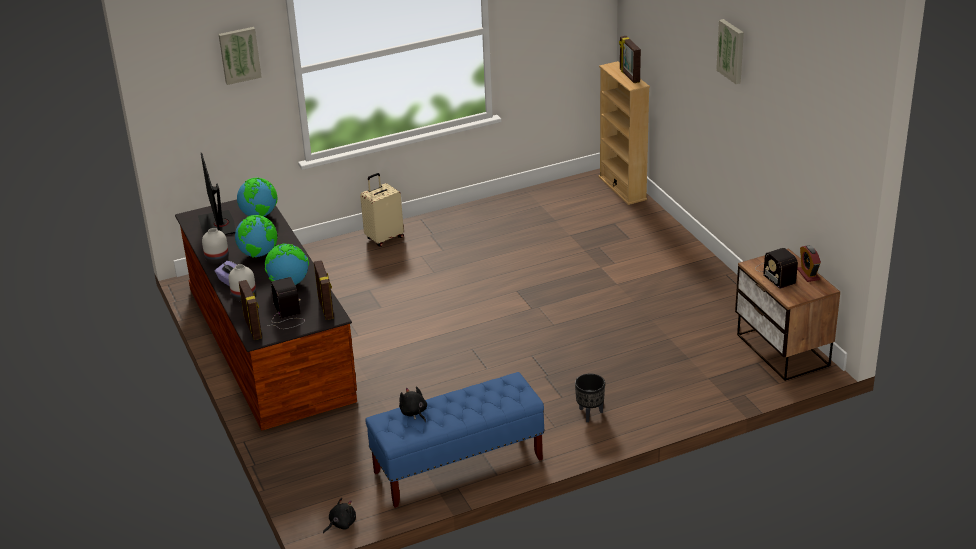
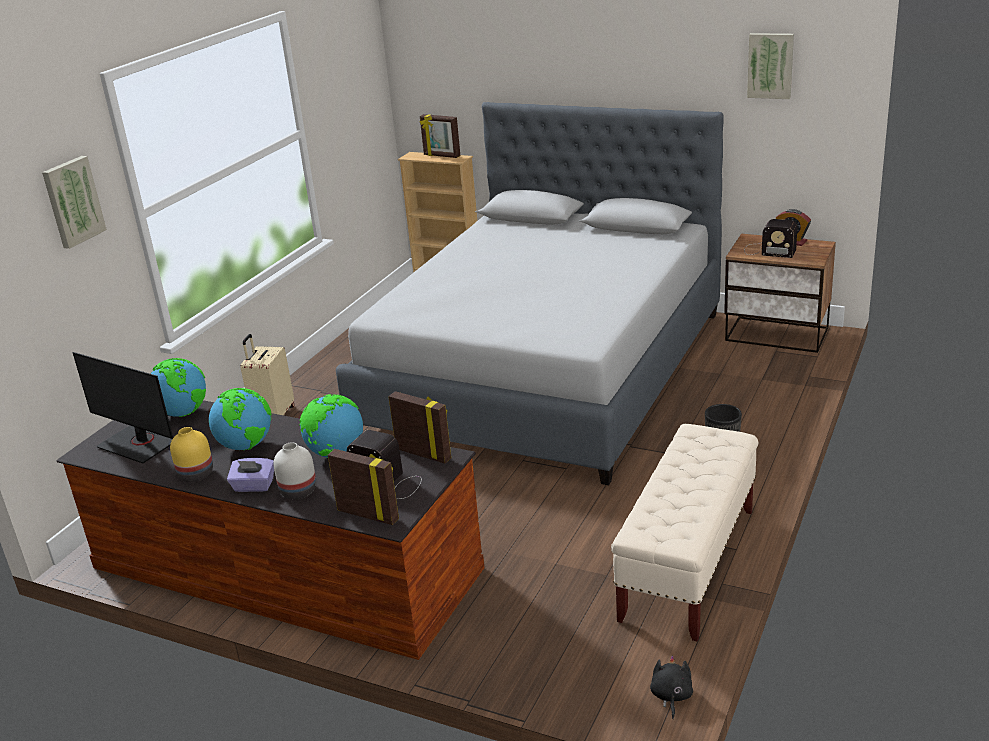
camera: 40 degrees left, 5 degrees down
(218, 259) = (196, 474): white vase -> yellow vase
(414, 413) = (658, 509): black plush toy -> none
(458, 466) = (688, 564): blue bench -> beige bench
(582, 293) = (547, 371): none -> grey bed
(732, 51) = (611, 57): picture -> picture (770, 65)

